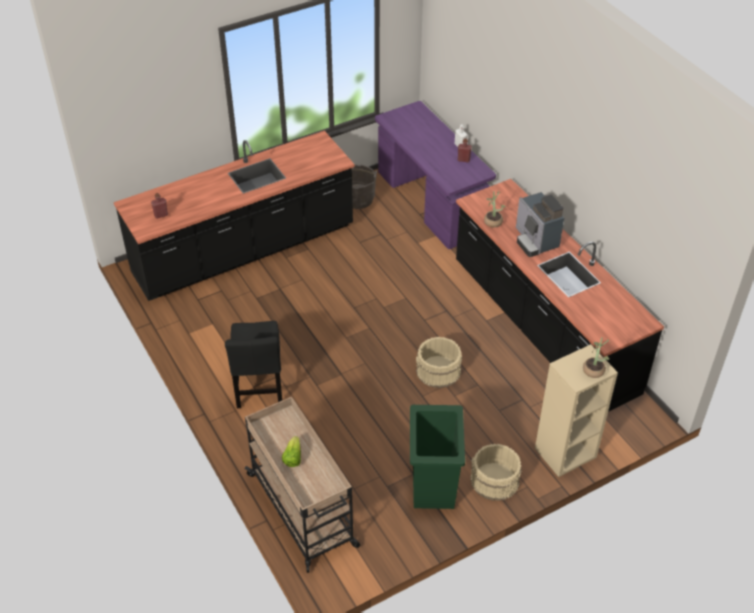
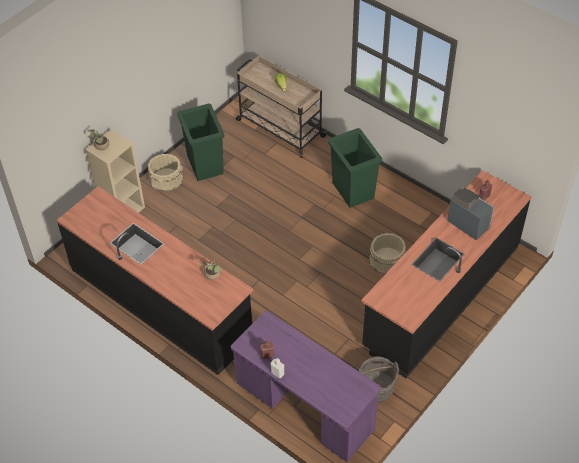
camera: 160 degrees right, 5 degrees up
(259, 387) = (353, 190): black chair -> green trash can
(438, 371) = (231, 240): beige bucket -> beige bucket (386, 259)
(535, 240) = (171, 266): coffee machine -> coffee machine (468, 223)

